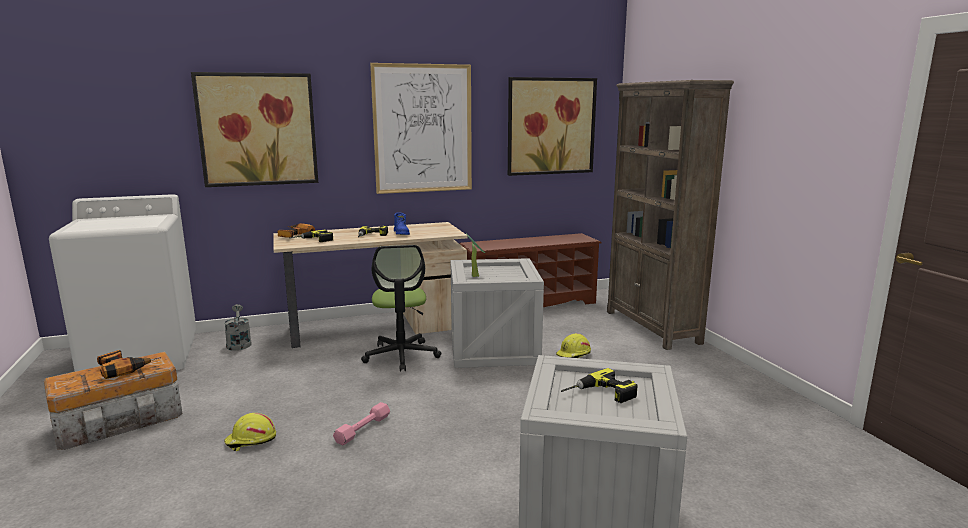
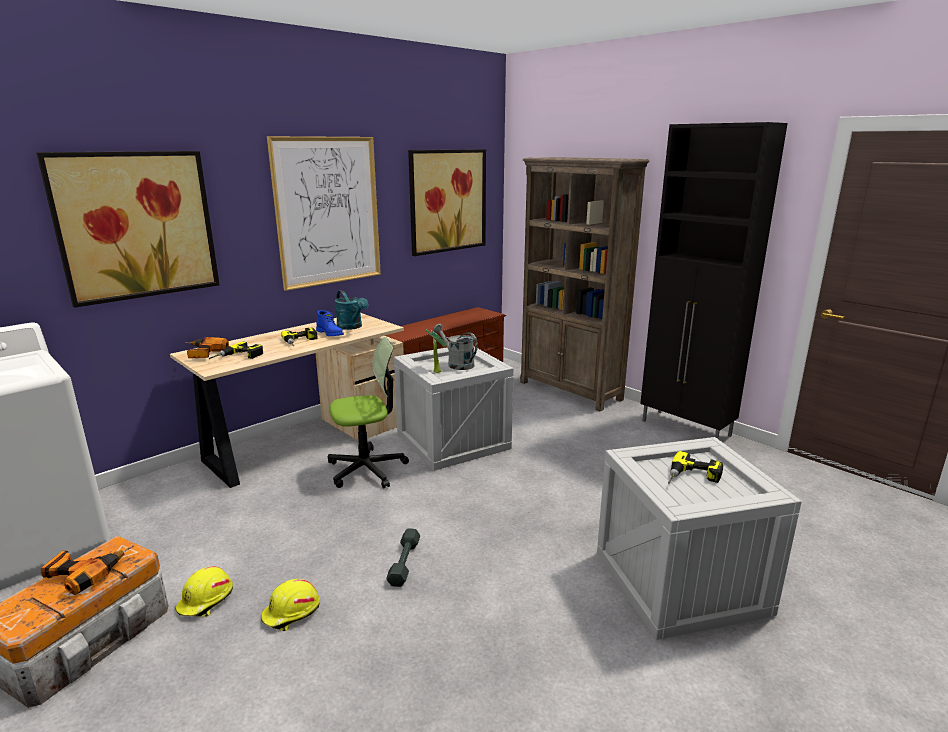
camera: 25 degrees left, 5 degrees up
(239, 343) = (154, 496): grey watering can -> grey watering can (457, 364)
(362, 429) = (404, 562): pink dumbbell -> grey dumbbell
(401, 355) = (367, 469): office chair -> office chair turned 75 degrees counterclockwise
(425, 230) = (352, 327): none -> turquoise watering can
(574, 355) = (530, 432): yellow hard hat -> yellow hard hat (206, 601)
(751, 383) = (686, 429): none -> black cabinet

